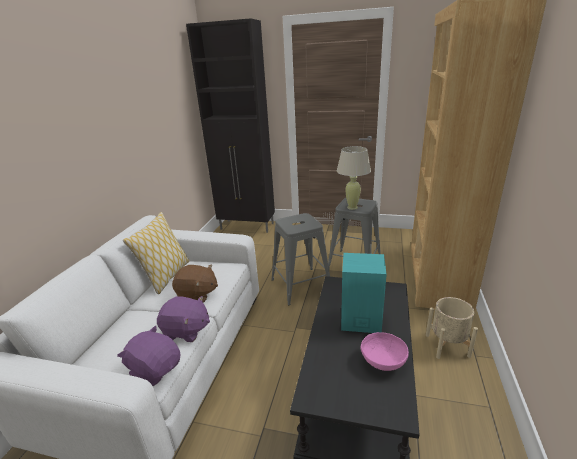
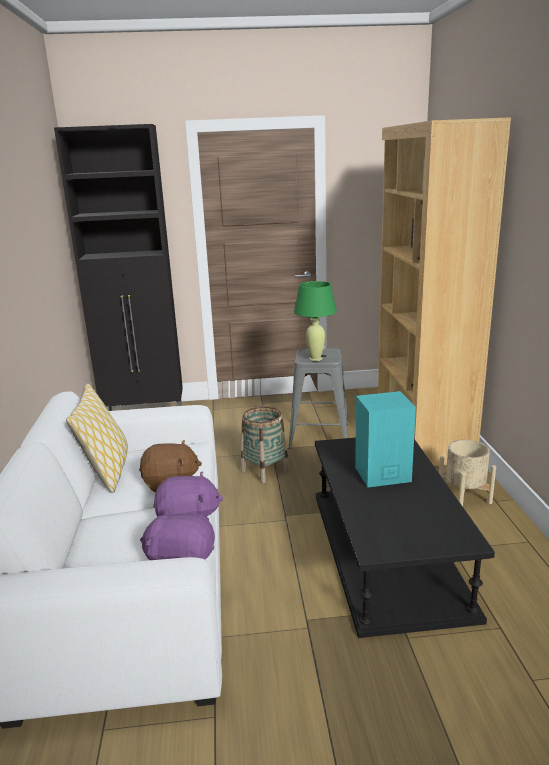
camera: 20 degrees left, 5 degrees down
(300, 286) = (265, 470): grey stool -> basket
(352, 207) = (316, 359): beige table lamp -> green table lamp
(382, 362) = (428, 505): pink bowl -> none

